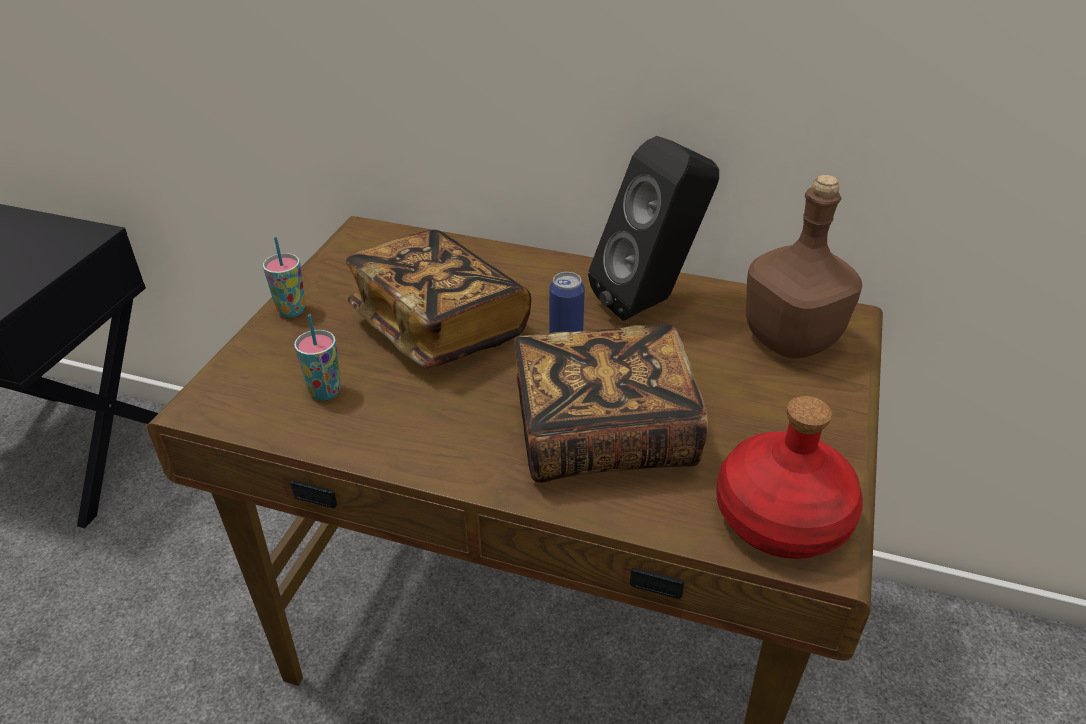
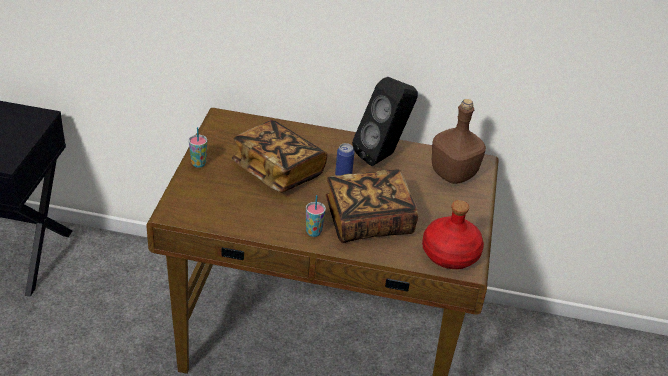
camera: 10 degrees left, 0 degrees up
(325, 392) = (230, 205): cup -> cup (313, 232)

